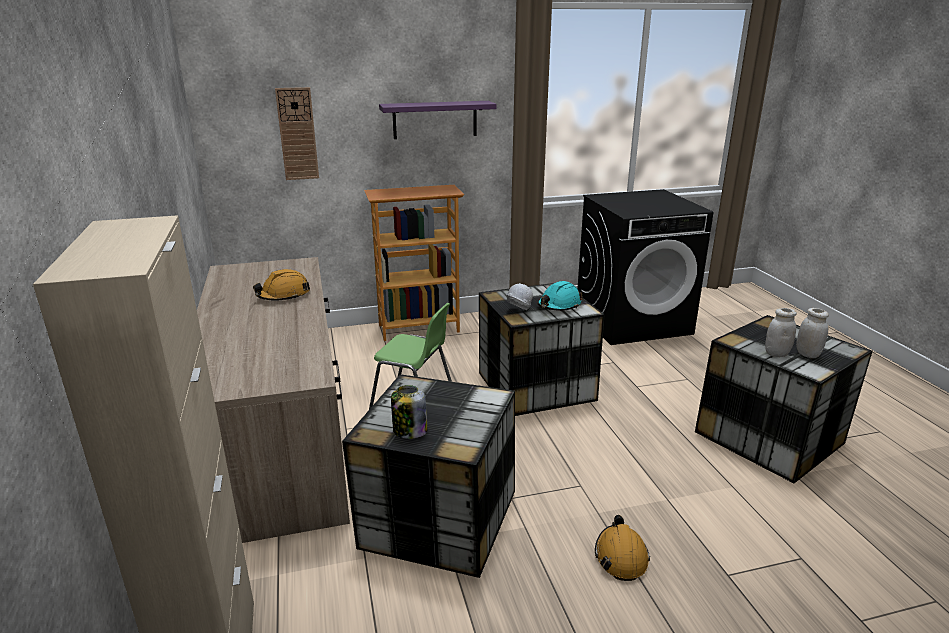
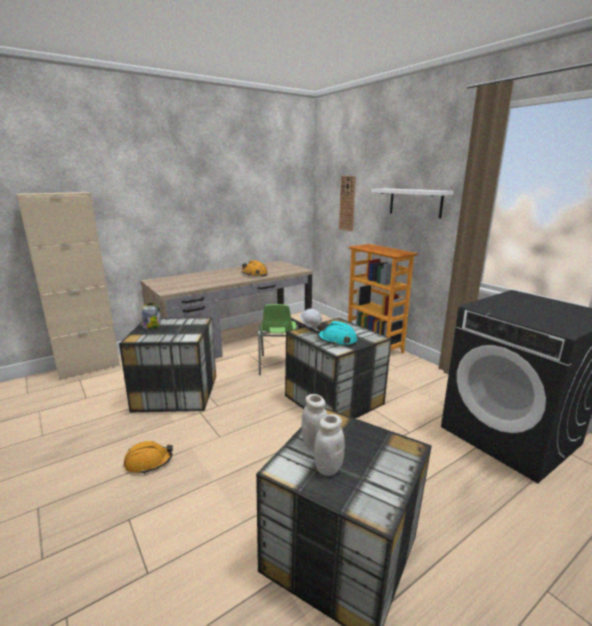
camera: 70 degrees right, 5 degrees down
(435, 119) = (415, 202): purple shelf -> white shelf

